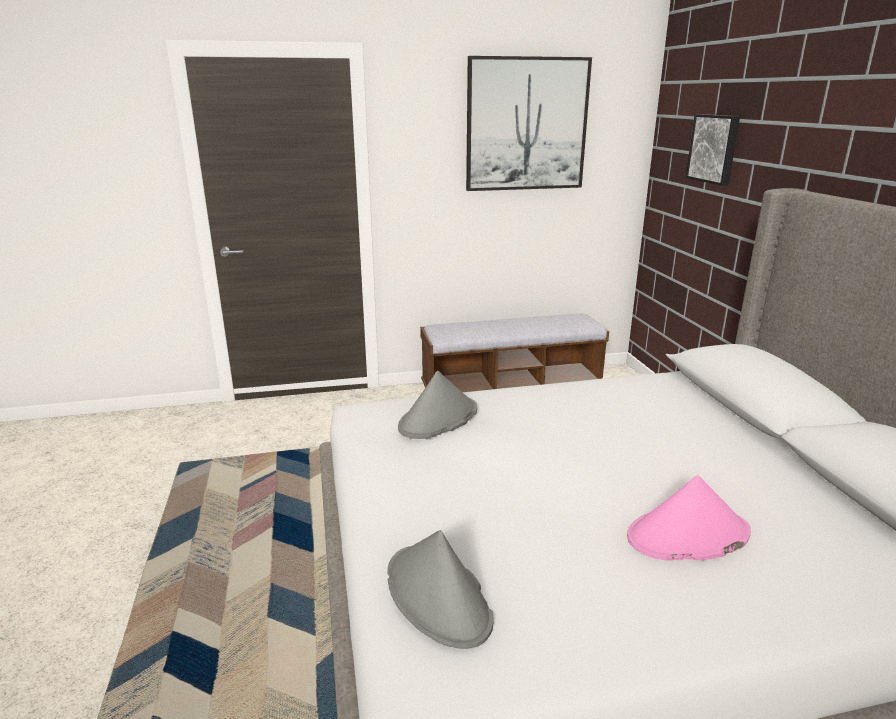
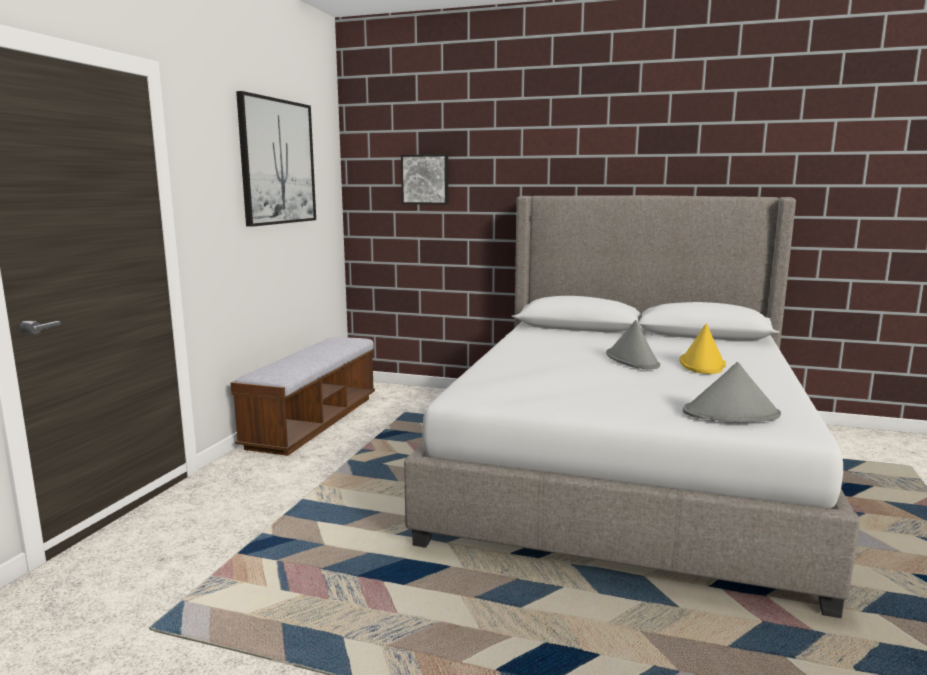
camera: 60 degrees left, 10 degrees down
(438, 419) = (516, 377): grey hat -> grey hat (632, 360)
(687, 535) = (702, 364): pink hat -> yellow hat

